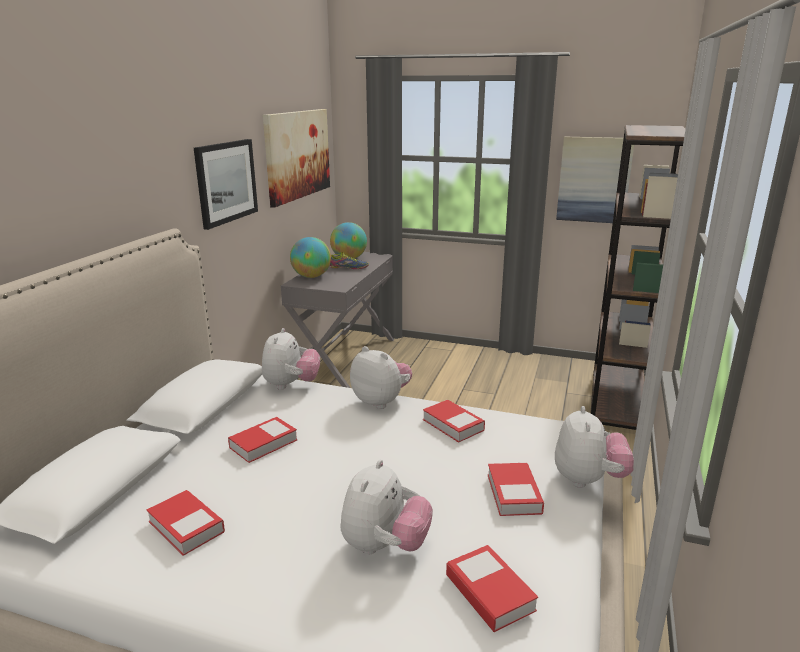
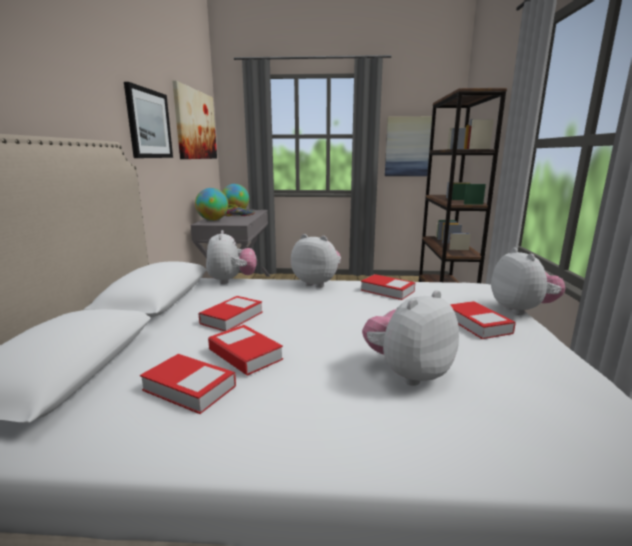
camera: 15 degrees left, 5 degrees down
(385, 546) = (407, 373): plush toy -> plush toy turned 135 degrees counterclockwise
(489, 592) = (537, 391): book -> book (245, 354)

